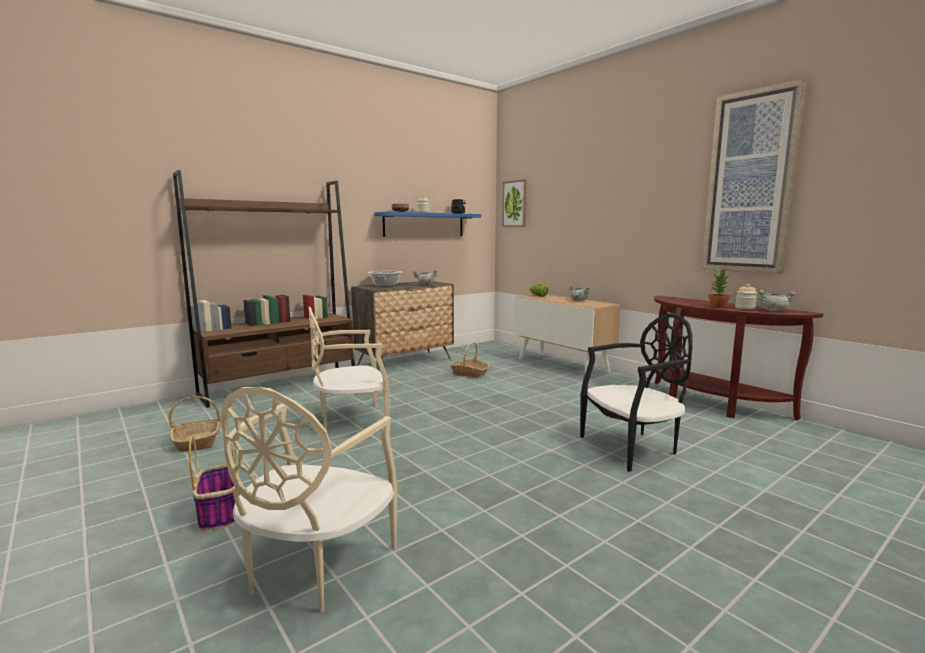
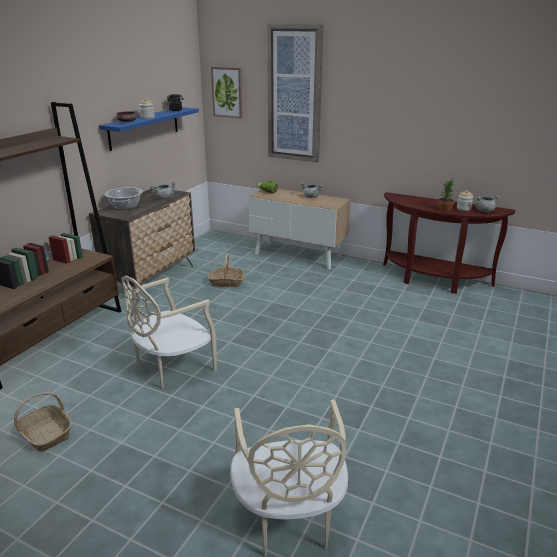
camera: 25 degrees left, 15 degrees up
(219, 512) = (161, 500): basket -> none
(632, 448) = (412, 341): black chair -> none
(750, 183) = (466, 102): picture -> picture (294, 94)

